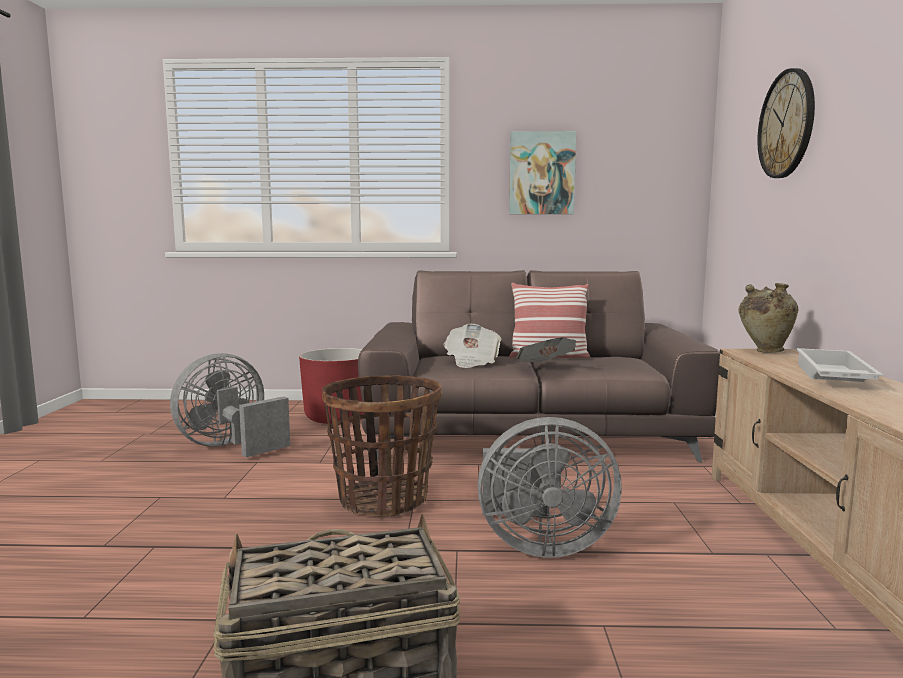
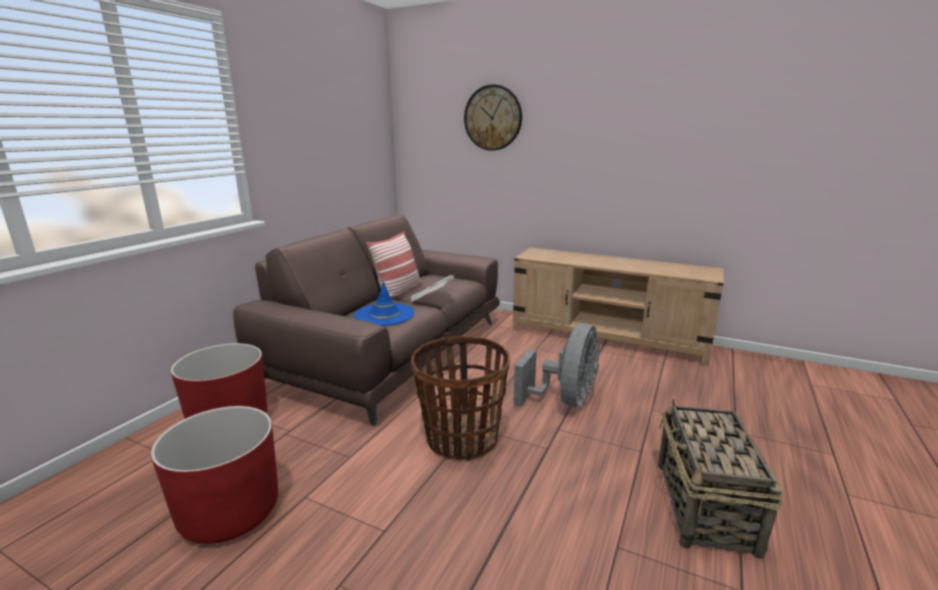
camera: 65 degrees left, 10 degrees up
(230, 447) = (230, 512): grey fan -> red planter
(471, 362) = (384, 315): newspaper -> blue hat
(541, 173) = (309, 138): picture -> none
(764, 351) = (531, 253): beige vase -> none
(831, 376) = (594, 260): white tray -> none

